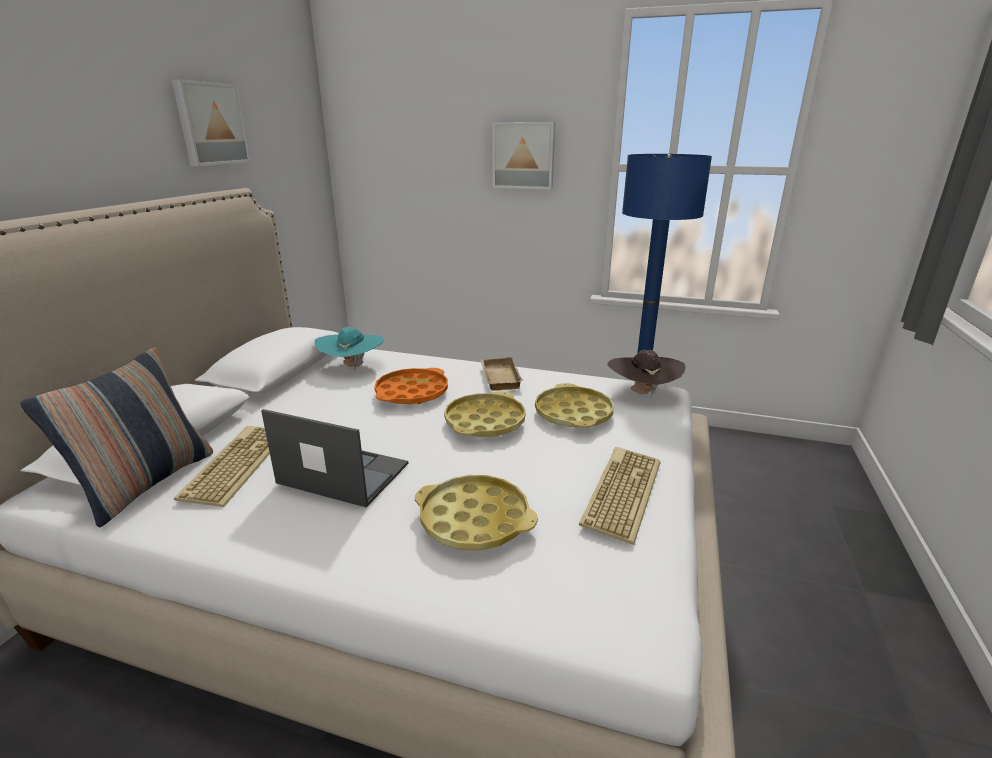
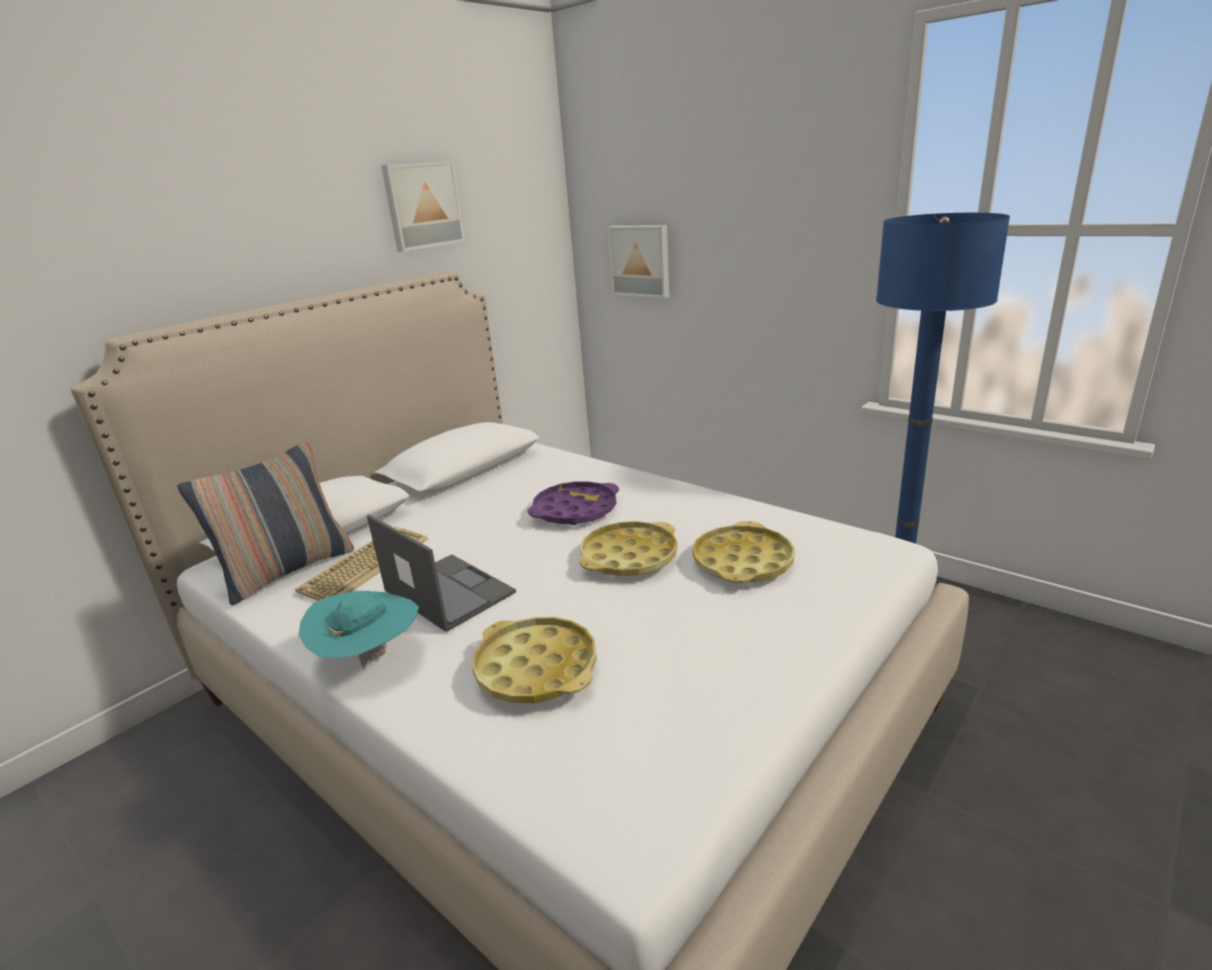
camera: 25 degrees right, 0 degrees up
(353, 367) = (535, 472): turquoise hat -> turquoise hat (369, 657)
(412, 393) = (575, 510): orange tray -> purple tray
(498, 377) = (684, 503): beige tray -> none
(523, 155) = (781, 217): picture -> picture (641, 260)
(620, 491) = (725, 671): keyboard -> none
(642, 393) = (856, 548): brown hat -> none

